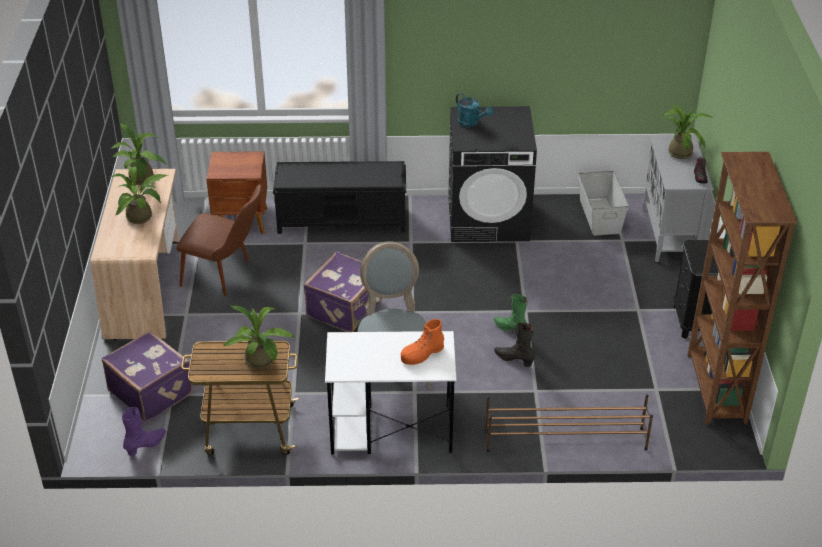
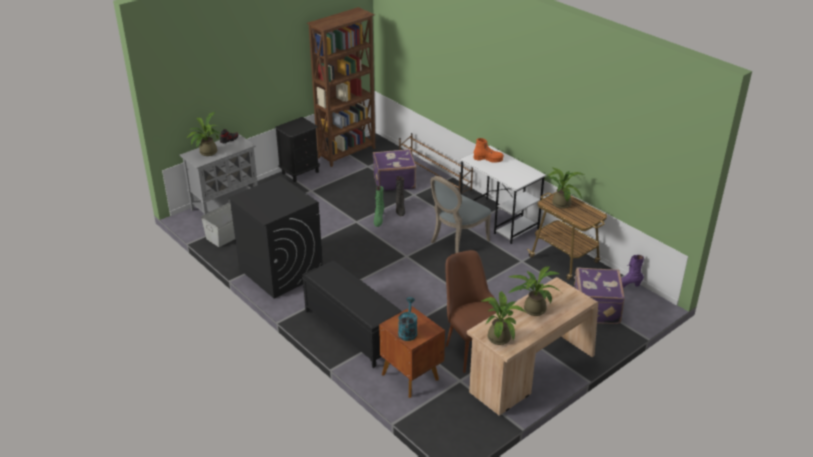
camera: 130 degrees left, 5 degrees down
(346, 309) = (435, 280): purple suitcase -> purple suitcase (393, 182)
(471, 123) = (276, 208): turquoise watering can -> turquoise watering can (407, 331)

